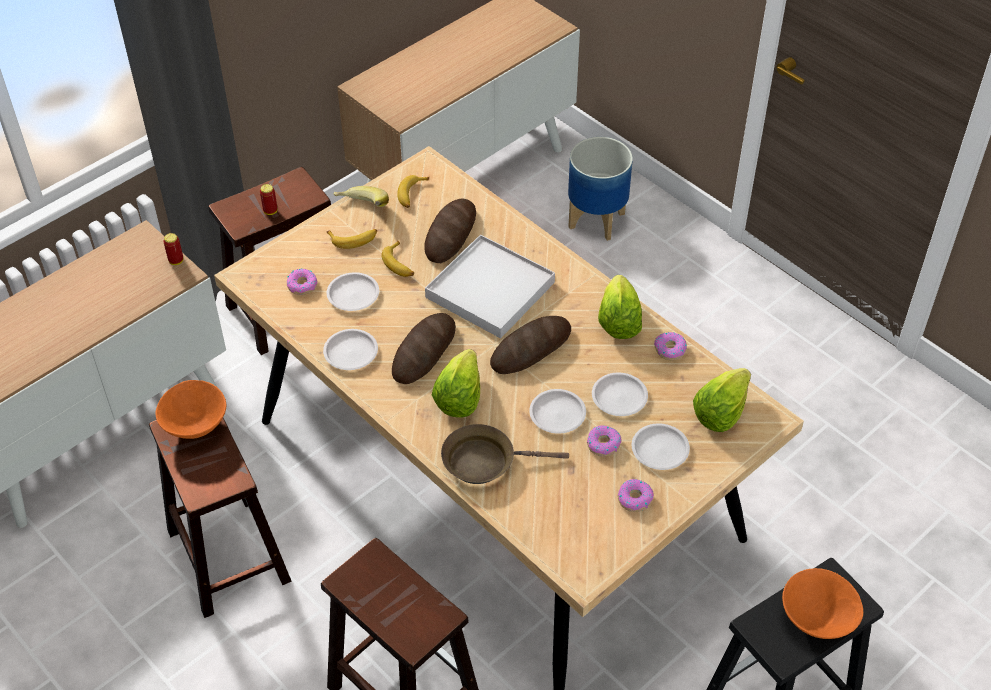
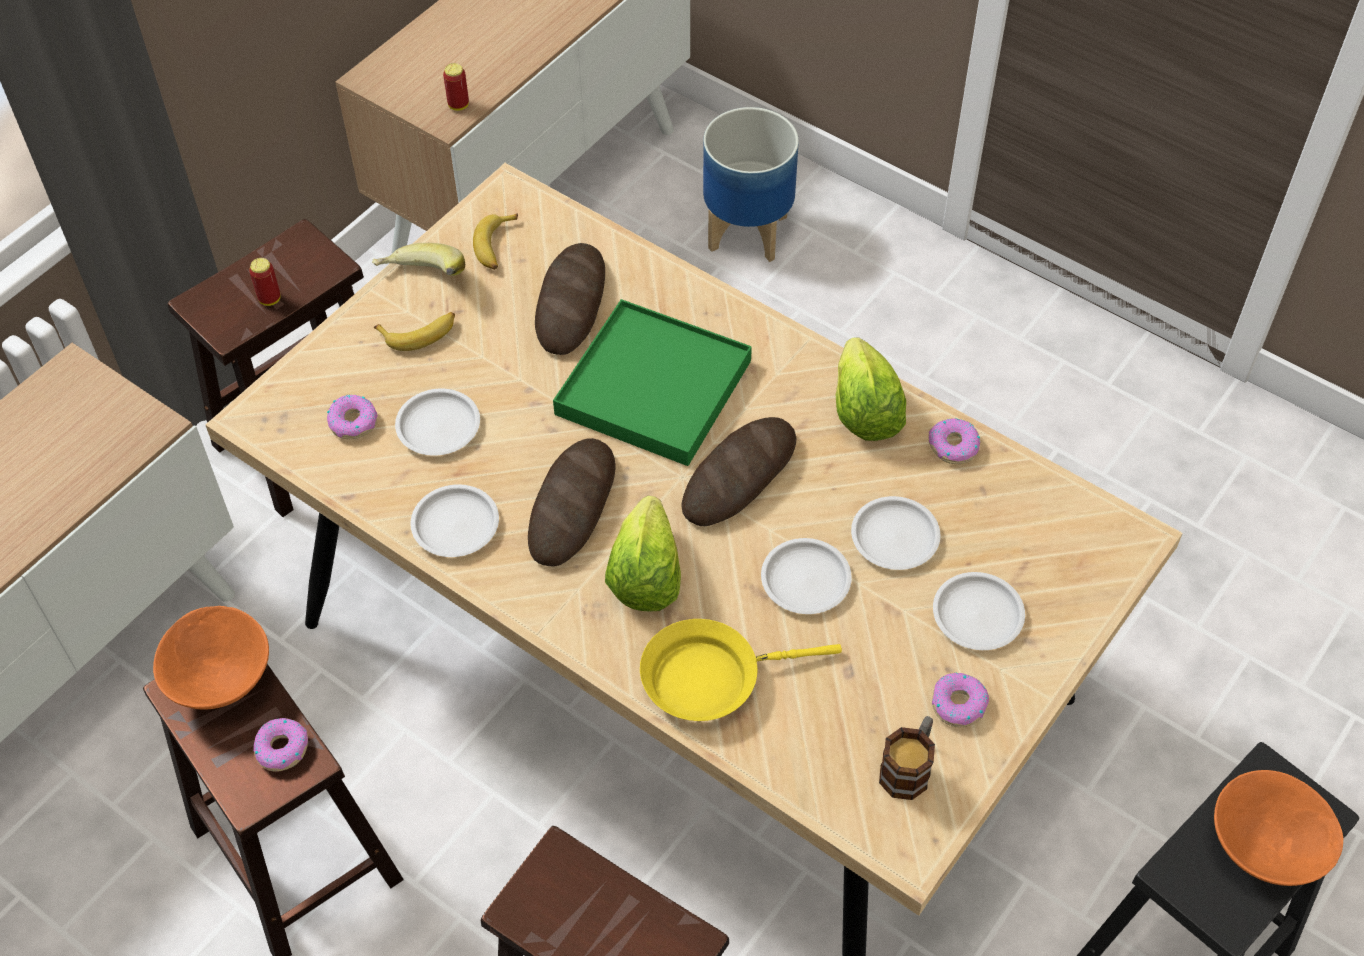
camera: 10 degrees left, 5 degrees up
(176, 261) = (135, 405): can -> can (458, 105)
(399, 264) = (501, 364): banana -> none
(485, 461) = (710, 678): brown frying pan -> yellow frying pan
(489, 290) = (653, 388): white tray -> green tray
(594, 530) = (909, 767): none -> mug
(603, 444) = (888, 619): donut -> donut (282, 748)
(720, 412) = (1055, 538): lettuce -> none

